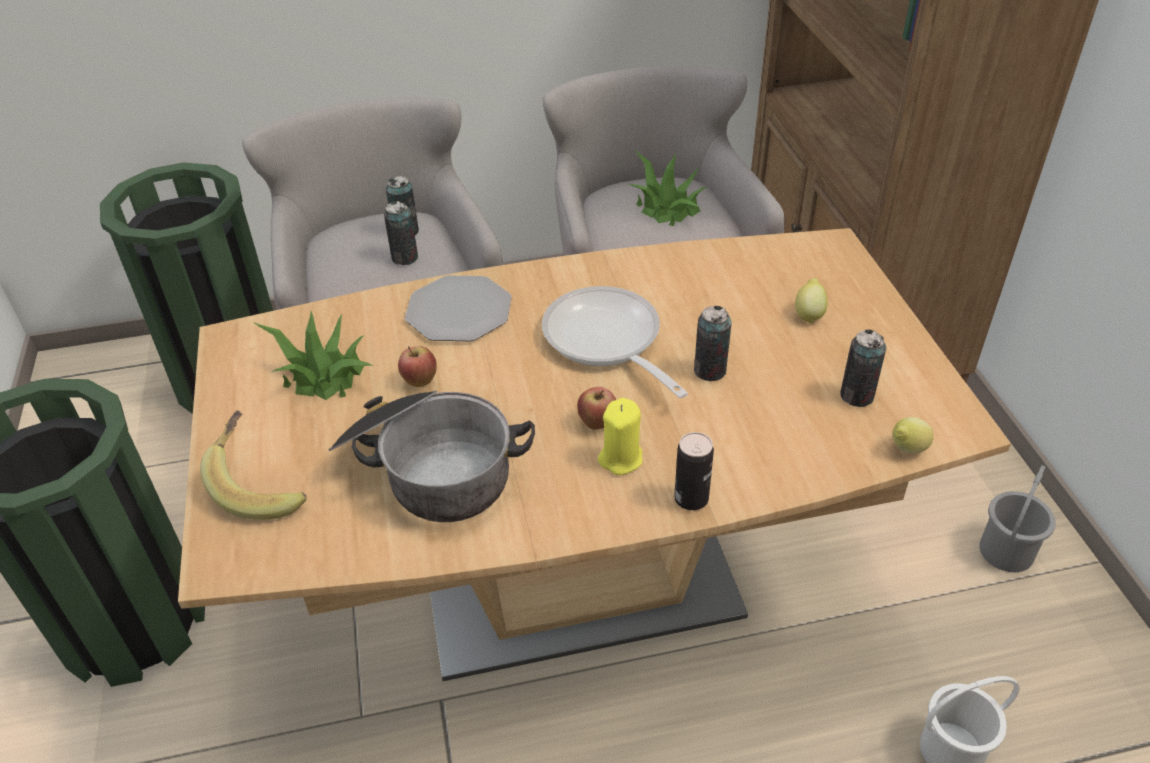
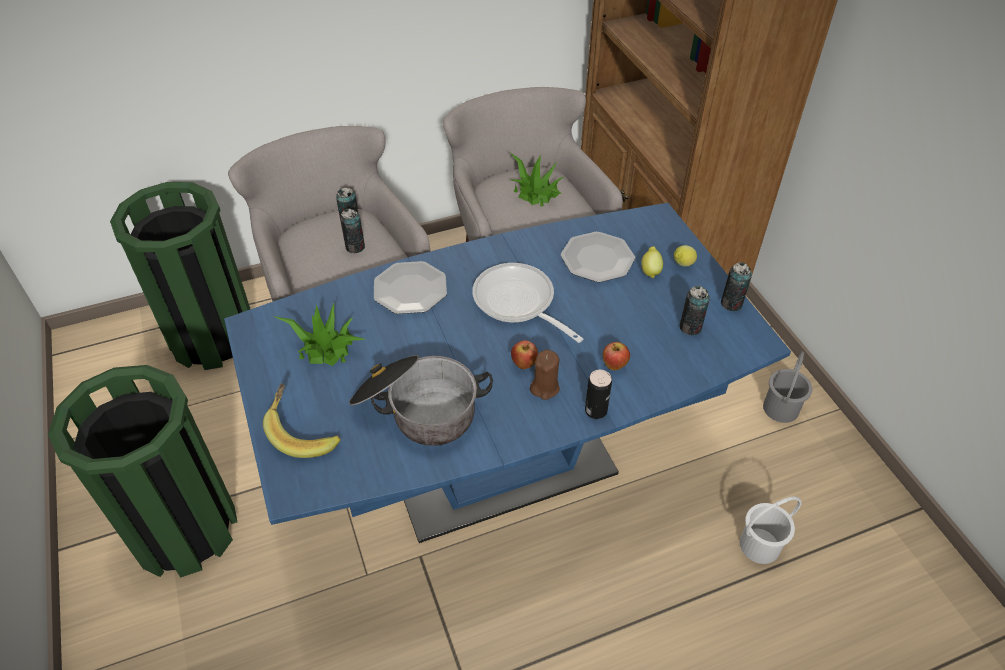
camera: 10 degrees left, 5 degrees up
(420, 382) = (395, 345): apple -> apple (614, 366)
(581, 588) = (502, 466): brown dining table -> blue dining table
(621, 458) = (545, 387): yellow candle -> brown candle
(710, 371) = (591, 318): can -> can (731, 304)
(733, 292) = (597, 258): none -> plate
(906, 450) = (727, 362): lemon -> lemon (682, 265)

